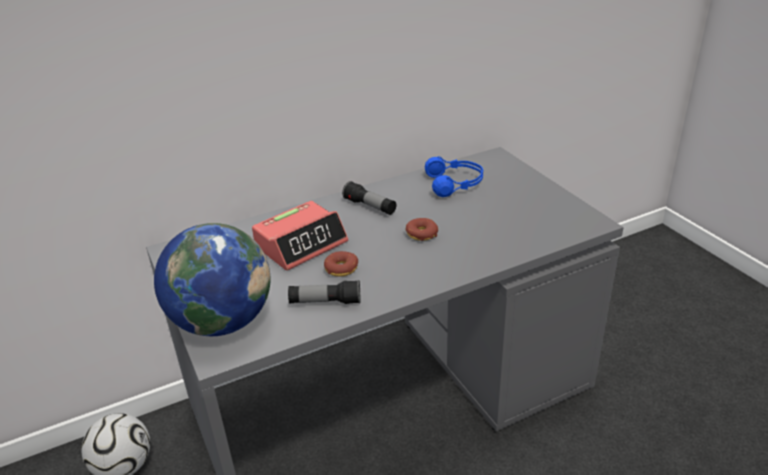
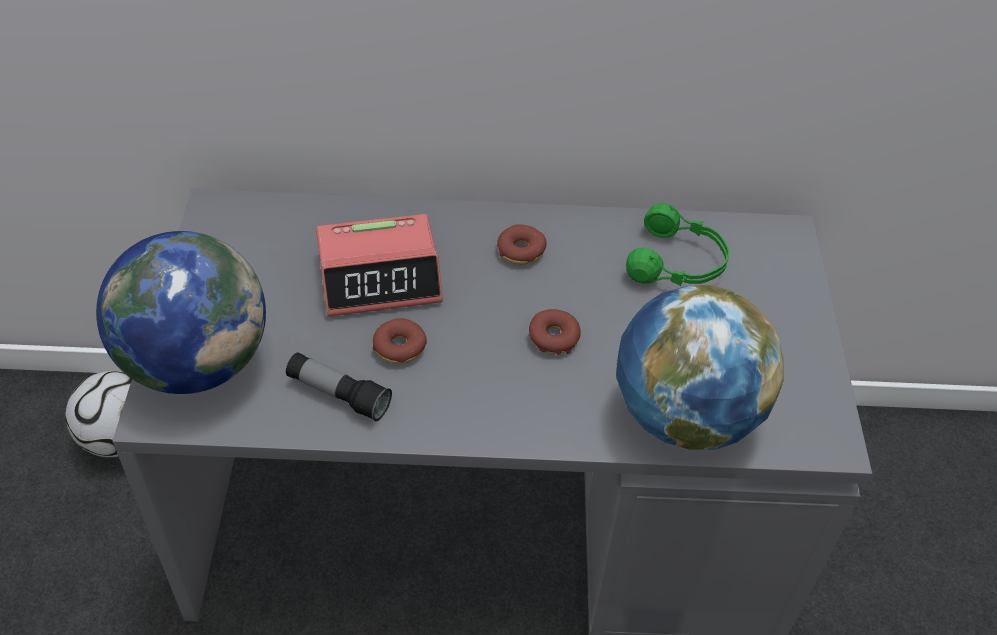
camera: 25 degrees right, 15 degrees up
(370, 206) = (521, 251): flashlight -> donut
(455, 184) = (678, 263): blue headphones -> green headphones
(517, 239) = (684, 416): none -> globe

